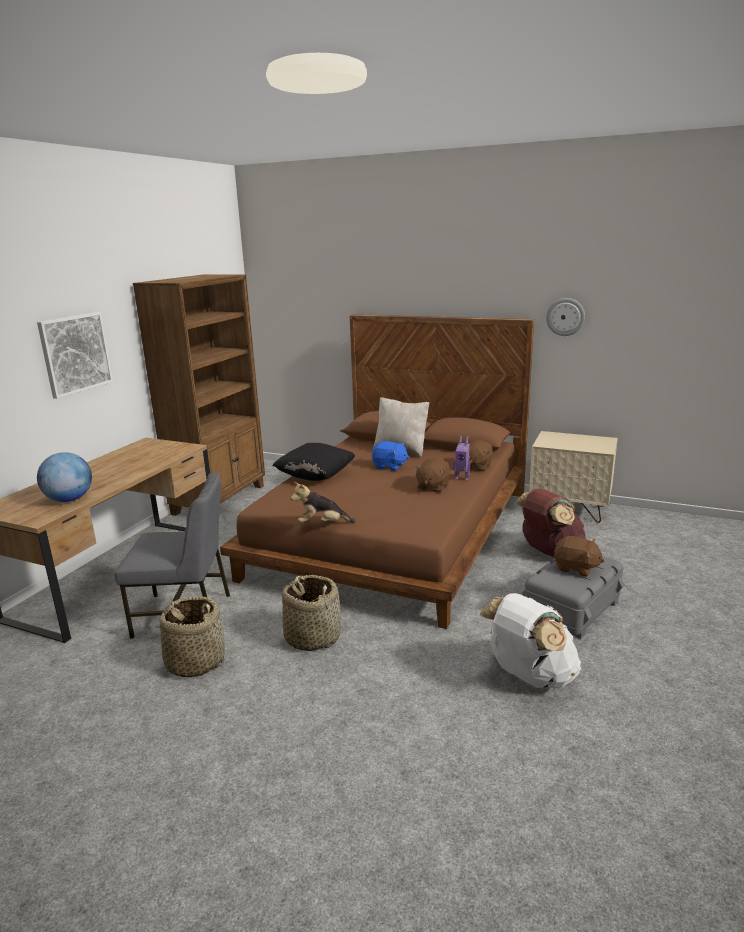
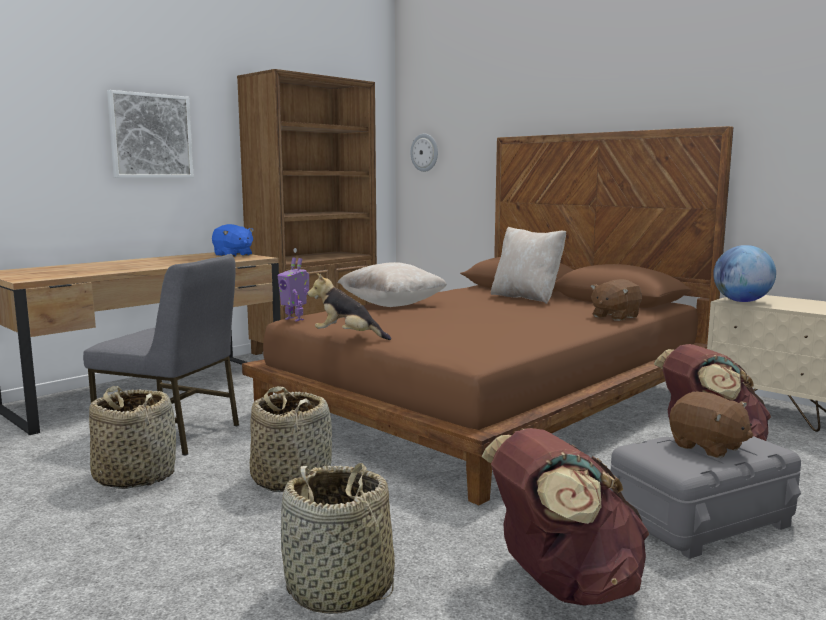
camera: 20 degrees right, 10 degrees down
(69, 499) = (79, 272): globe -> globe (741, 301)
(315, 476) = (392, 305): black pillow -> beige pillow
(390, 466) = (494, 306): blue plush toy -> blue plush toy (233, 255)
(411, 714) = (340, 589): none -> basket
(432, 487) = (530, 324): brown plush toy -> none
(462, 478) = (582, 323): toy robot -> toy robot (295, 319)
(529, 676) = (563, 586): white backpack -> brown backpack
(565, 317) = (781, 121): wall clock -> wall clock (425, 152)

